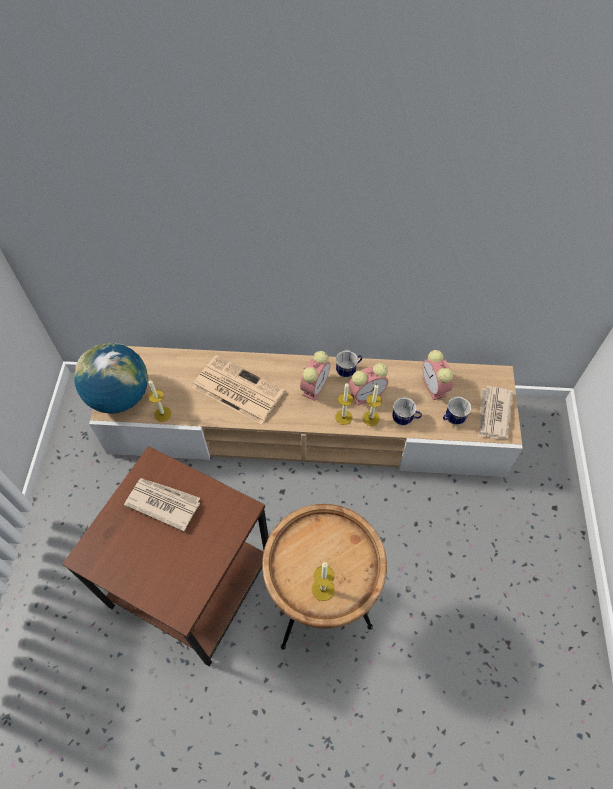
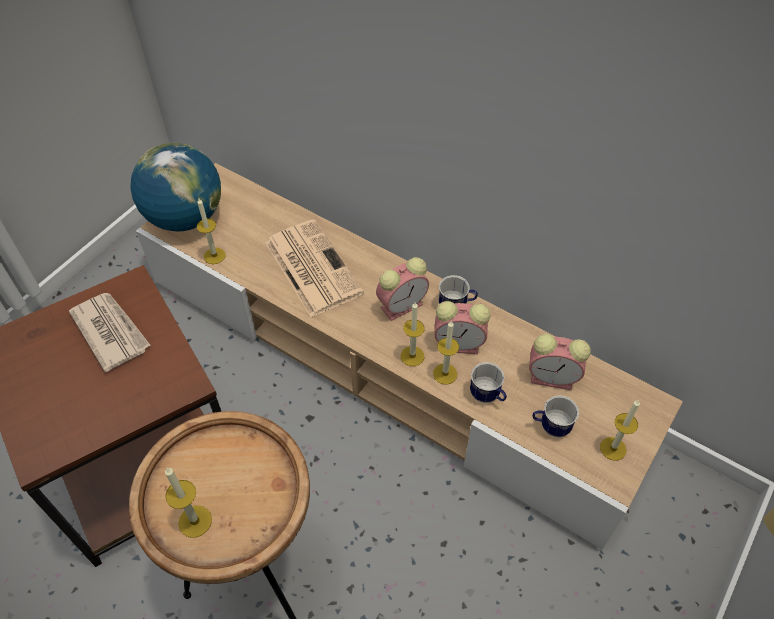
camera: 30 degrees right, 5 degrees down
(435, 388) = (553, 377): alarm clock -> alarm clock turned 90 degrees counterclockwise
(493, 414) = (613, 448): newspaper -> candle

